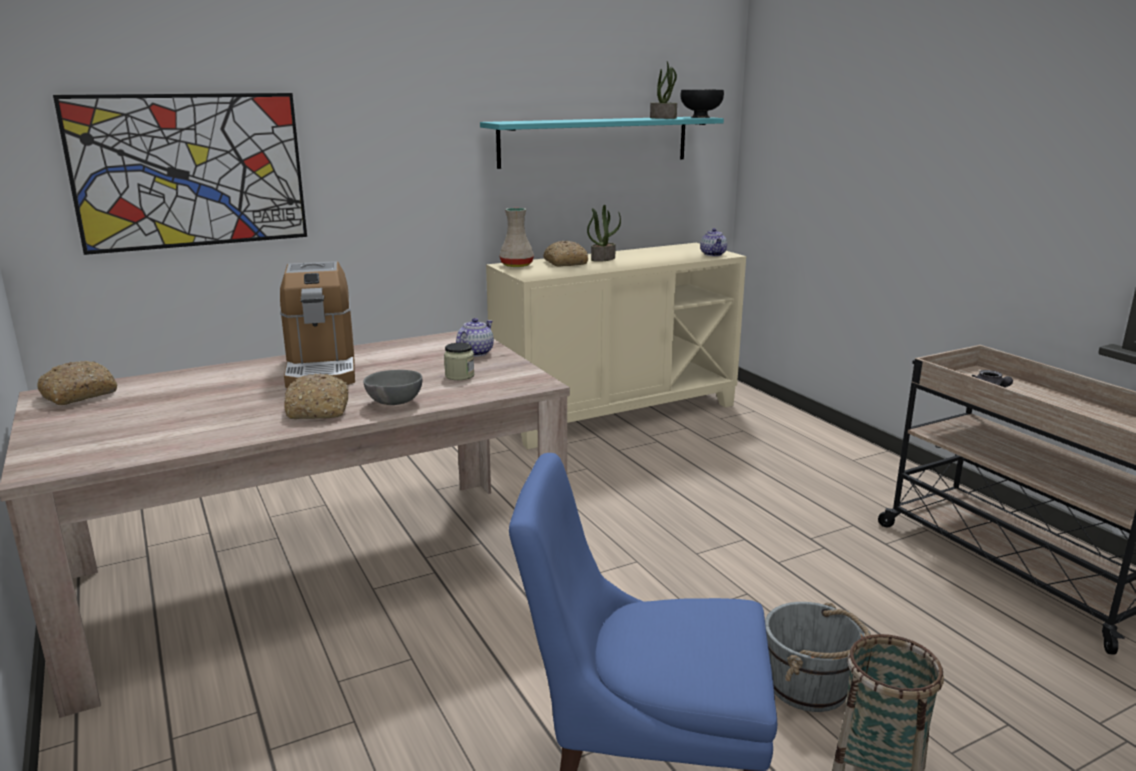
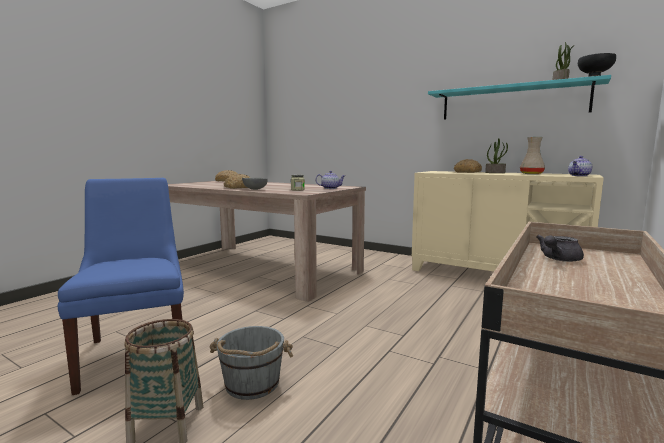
camera: 60 degrees right, 10 degrees down
(190, 171) = (317, 120): picture -> none
(321, 369) = (281, 185): coffee machine -> none
(516, 265) = (441, 171): beige vase -> beige vase (531, 174)

